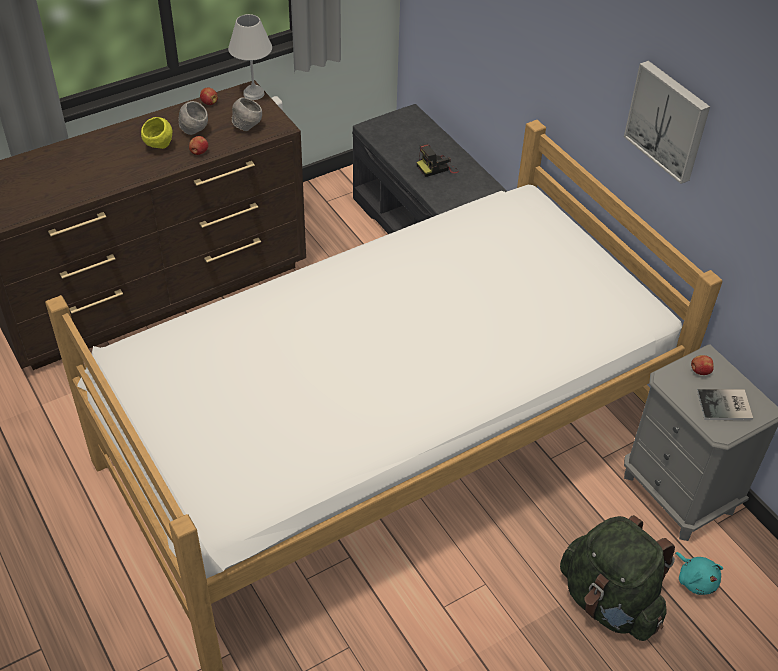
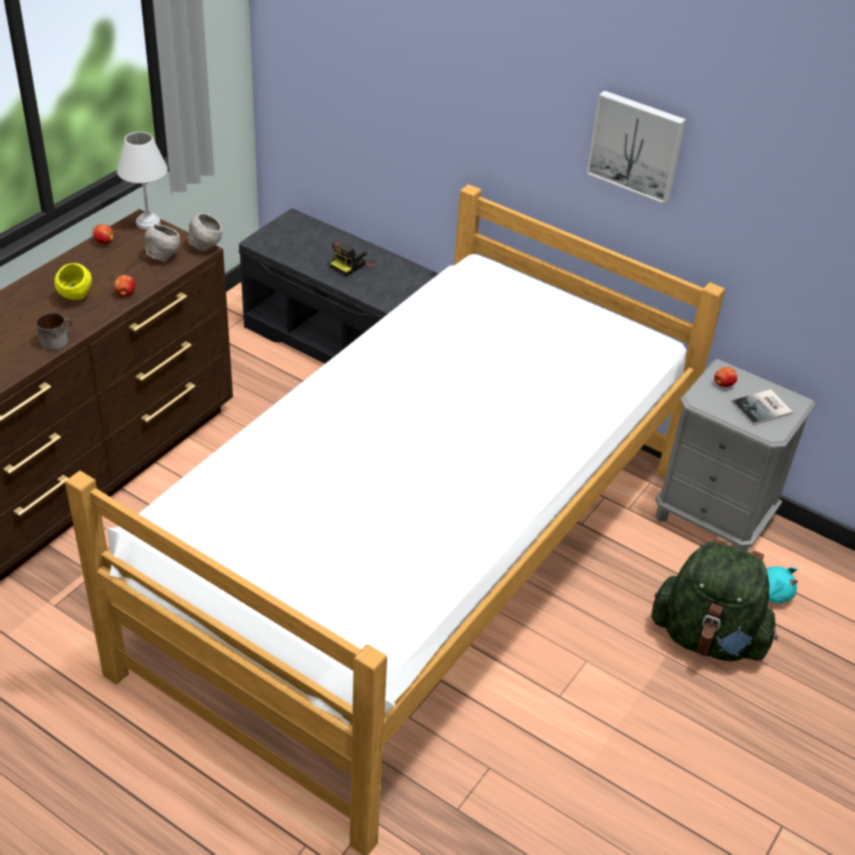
camera: 25 degrees left, 5 degrees down
(124, 179) = (57, 340): none -> mug
(194, 132) = (106, 274): grey bowl -> grey bowl (206, 247)

